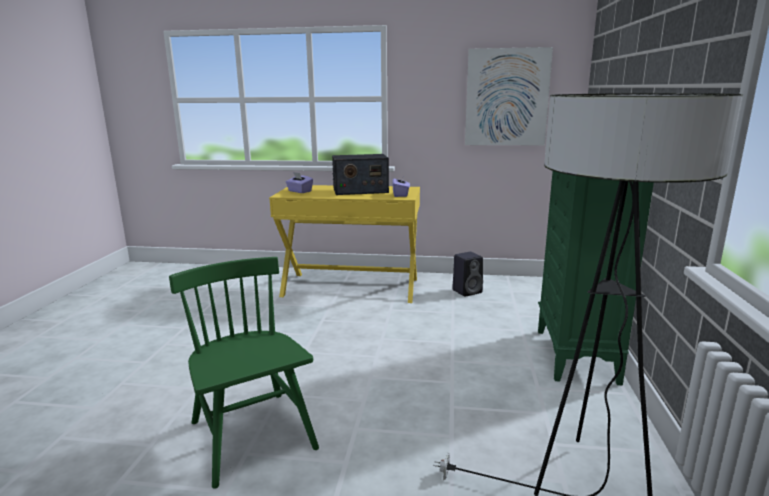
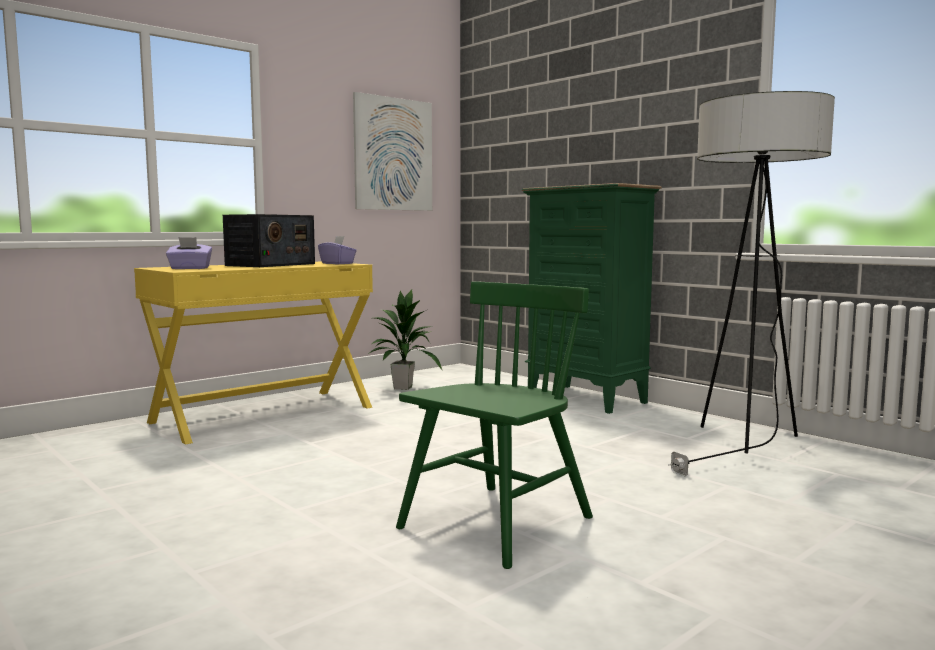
camera: 50 degrees left, 10 degrees down
(252, 436) = (496, 524): green chair -> green chair turned 120 degrees clockwise
(467, 291) = (402, 388): black speaker -> potted plant

